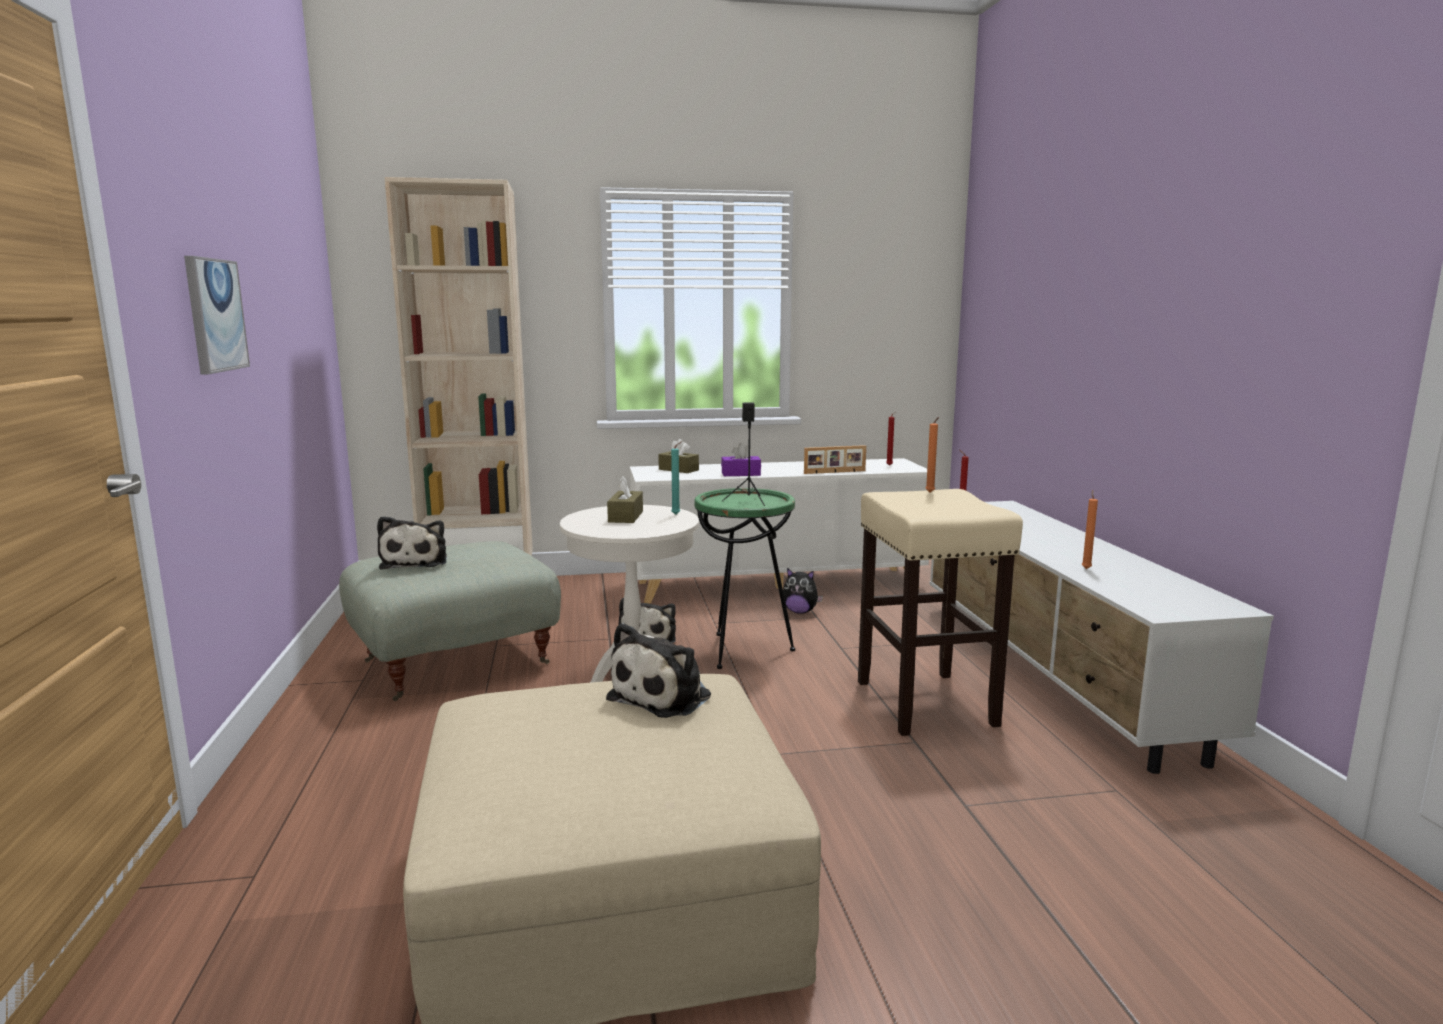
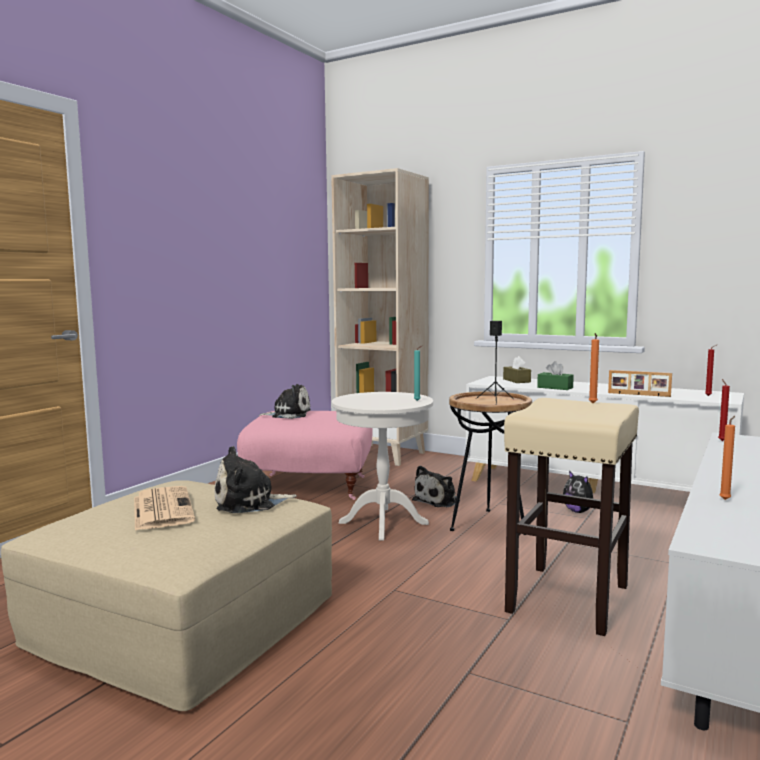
camera: 40 degrees right, 5 degrees down
(215, 315) = (182, 257): picture -> none
(416, 562) = (288, 414): plush toy -> plush toy turned 120 degrees counterclockwise
(455, 661) = (310, 486): grey ottoman -> pink ottoman
(586, 741) = (162, 509): none -> newspaper
(625, 517) = (384, 398): brown tissue box -> none
(741, 474) = (555, 387): purple tissue box -> green tissue box
(744, 650) = (488, 524): green side table -> brown side table

